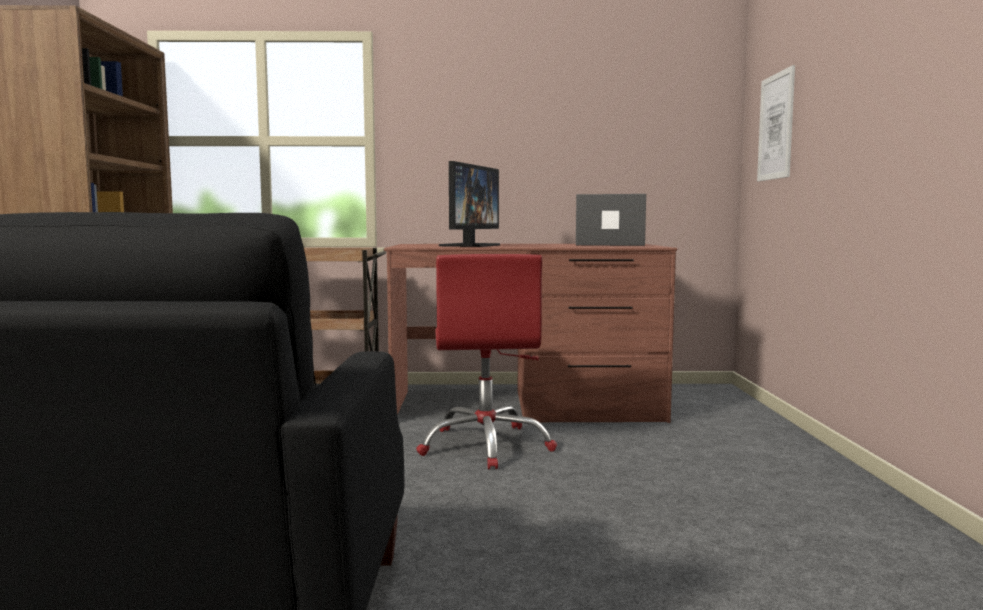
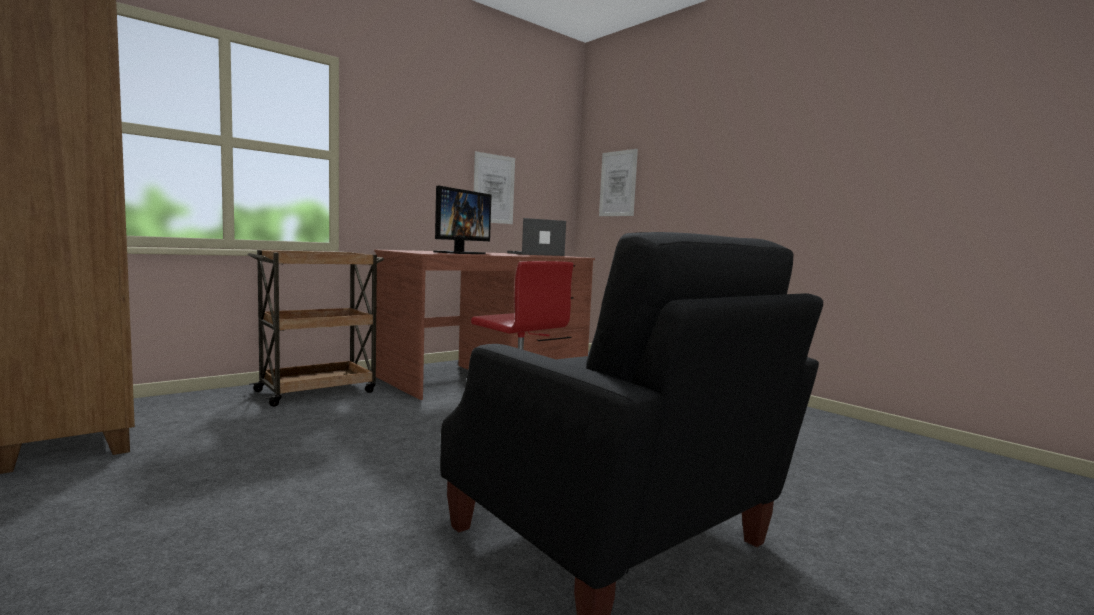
camera: 40 degrees left, 0 degrees up
(470, 245) = (460, 253): monitor -> monitor turned 45 degrees clockwise
(585, 157) = (493, 189): none -> picture

